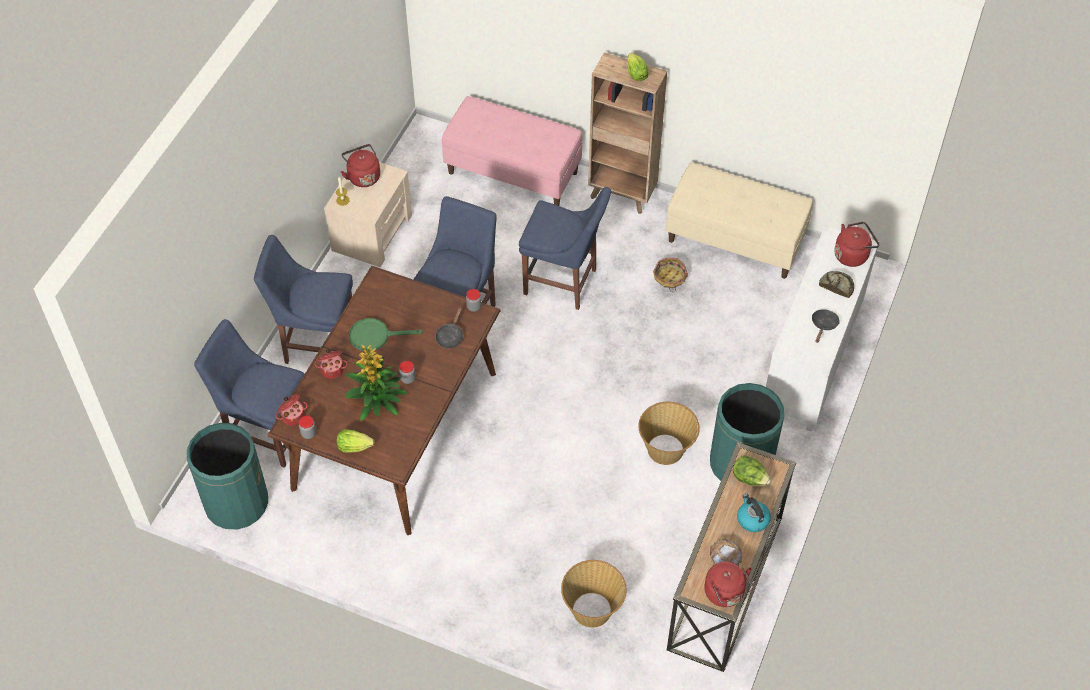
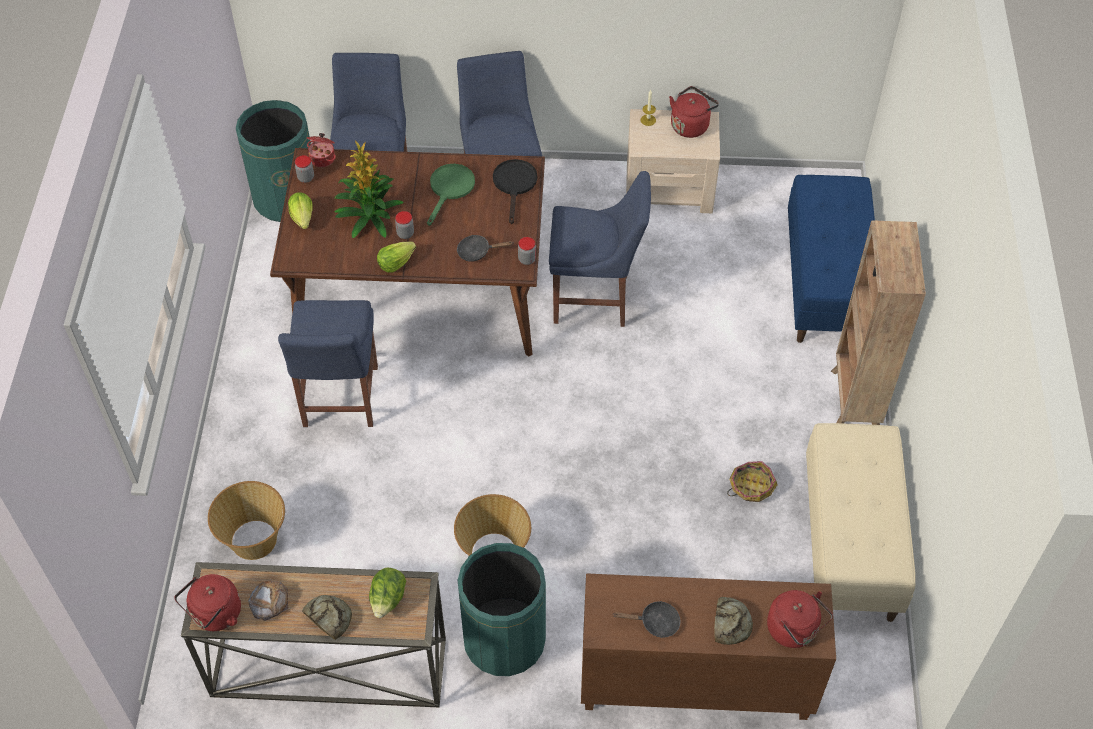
camera: 70 degrees right, 0 degrees up
(332, 369) = (393, 169): cooking pot -> none
(375, 336) = (450, 189): green frying pan -> green frying pan turned 45 degrees clockwise
(393, 292) = (515, 185): none -> black frying pan
(513, 172) = (826, 283): pink bench -> blue bench
(563, 283) = (688, 381): blue chair -> blue chair (339, 400)
(636, 74) = (897, 264): lettuce -> lettuce (395, 263)
(752, 519) = (328, 617): kettle -> bread
(812, 363) = (694, 684): white cabinet -> brown cabinet

